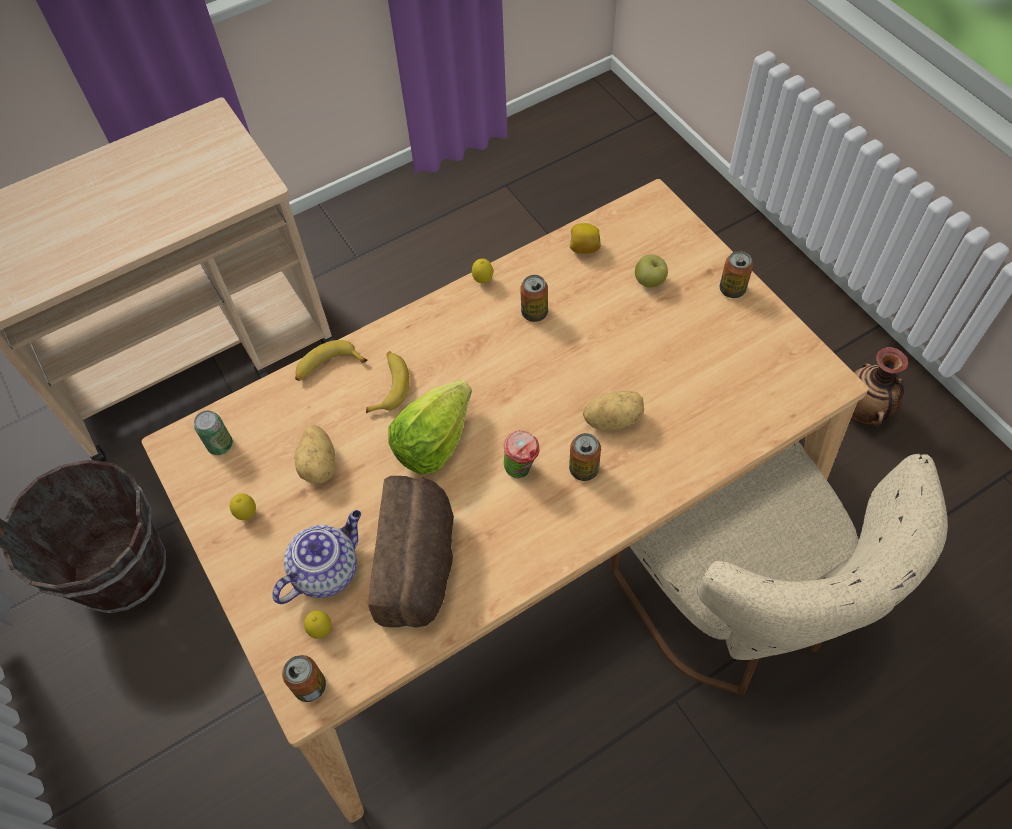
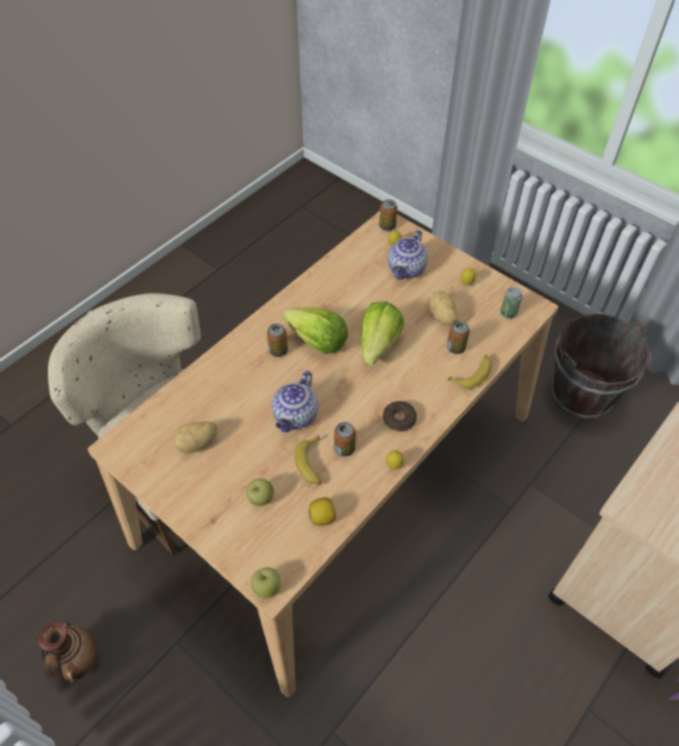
camera: 160 degrees right, 5 degrees down
(389, 385) = (424, 371): banana -> banana (312, 464)
(419, 564) = (357, 283): bread -> none
(452, 331) = (399, 419): none -> donut
(522, 470) = (317, 341): cup -> lettuce
(584, 365) = (296, 416): none -> teapot
(612, 419) = (267, 385): potato -> potato (197, 444)
(659, 201) = (267, 588): none -> apple
(732, 289) = (192, 507): can -> can (456, 348)

